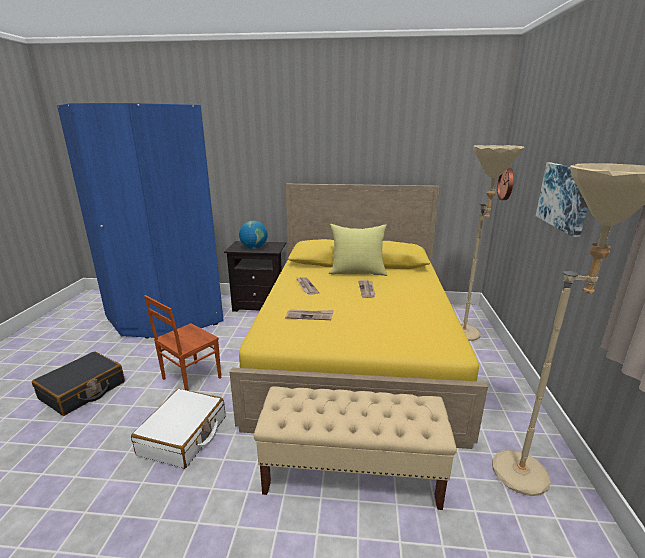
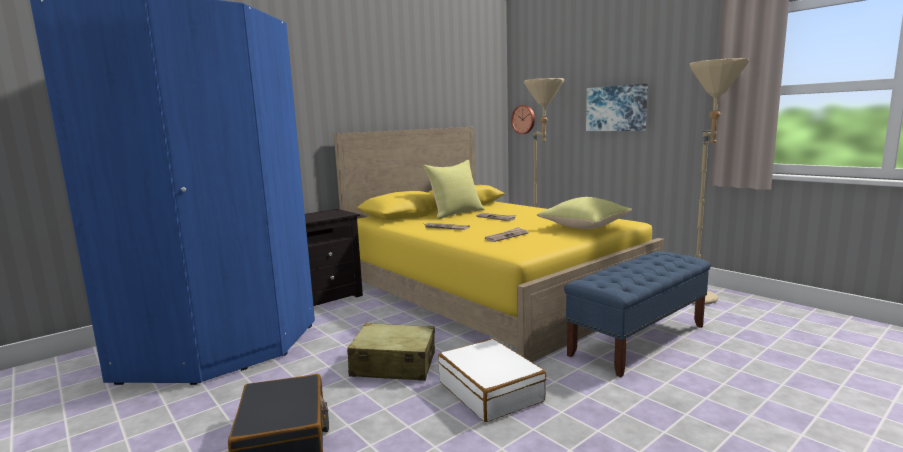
camera: 45 degrees left, 10 degrees down
(190, 378) = (394, 365): brown chair -> beige suitcase
(254, 248) = (317, 217): globe -> none
(352, 474) = (638, 340): beige bench -> blue bench
(393, 335) = (584, 227): none -> yellow pillow

